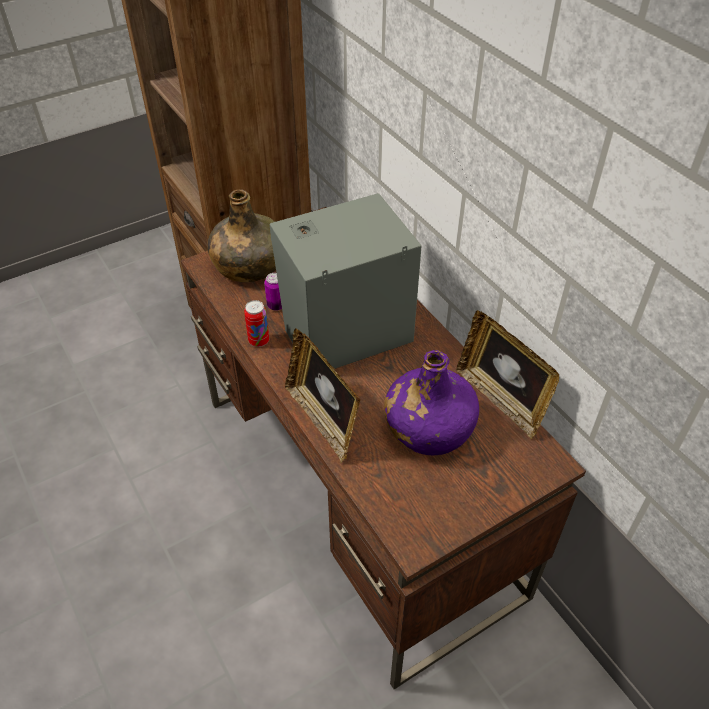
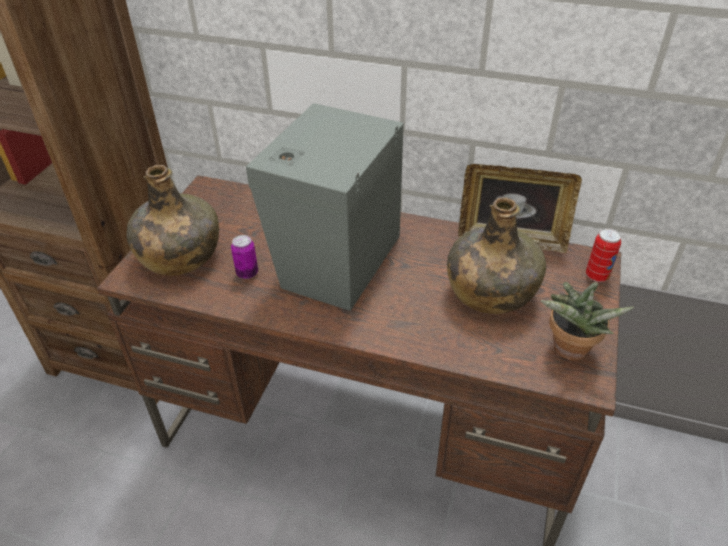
camera: 40 degrees left, 5 degrees down
(259, 341) = (266, 311): can -> can (597, 276)
(323, 420) = (403, 338): picture frame -> none
(428, 428) = (490, 291): purple bottle -> green bottle
(428, 513) = (568, 352): none -> potted plant

